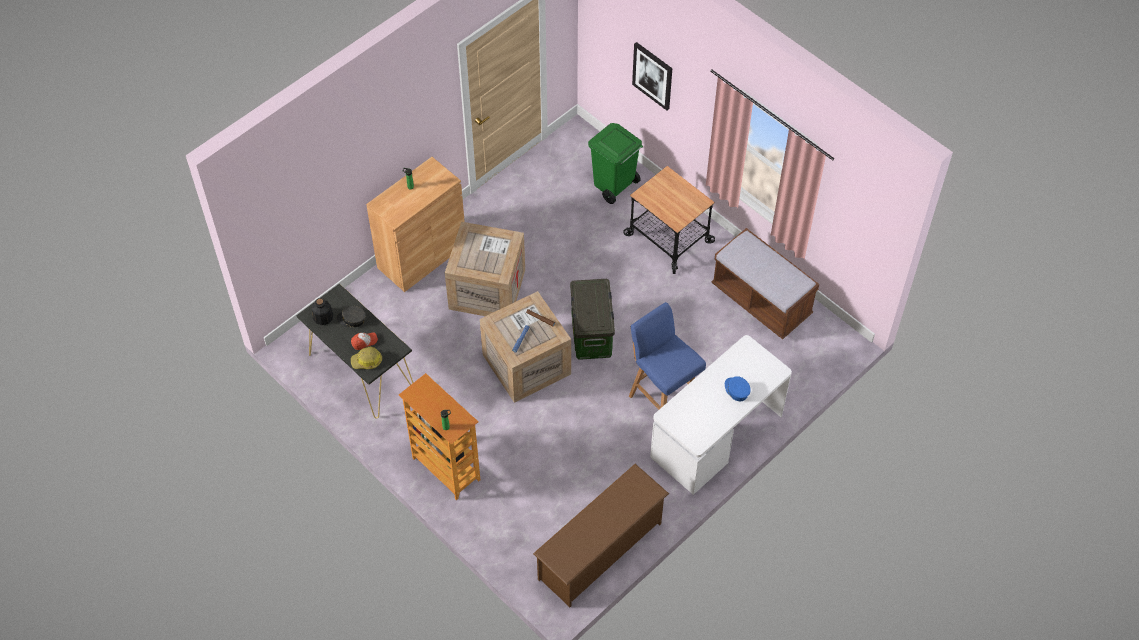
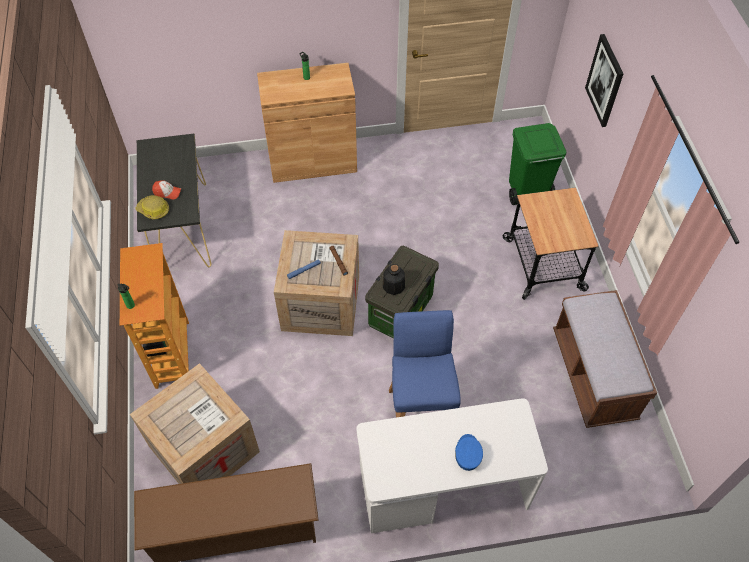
camera: 35 degrees right, 0 degrees up
(323, 317) = (155, 153): bottle -> bottle (393, 286)
(352, 319) = (175, 168): grey cap -> none
(486, 288) = (342, 217): crate -> crate (204, 447)

